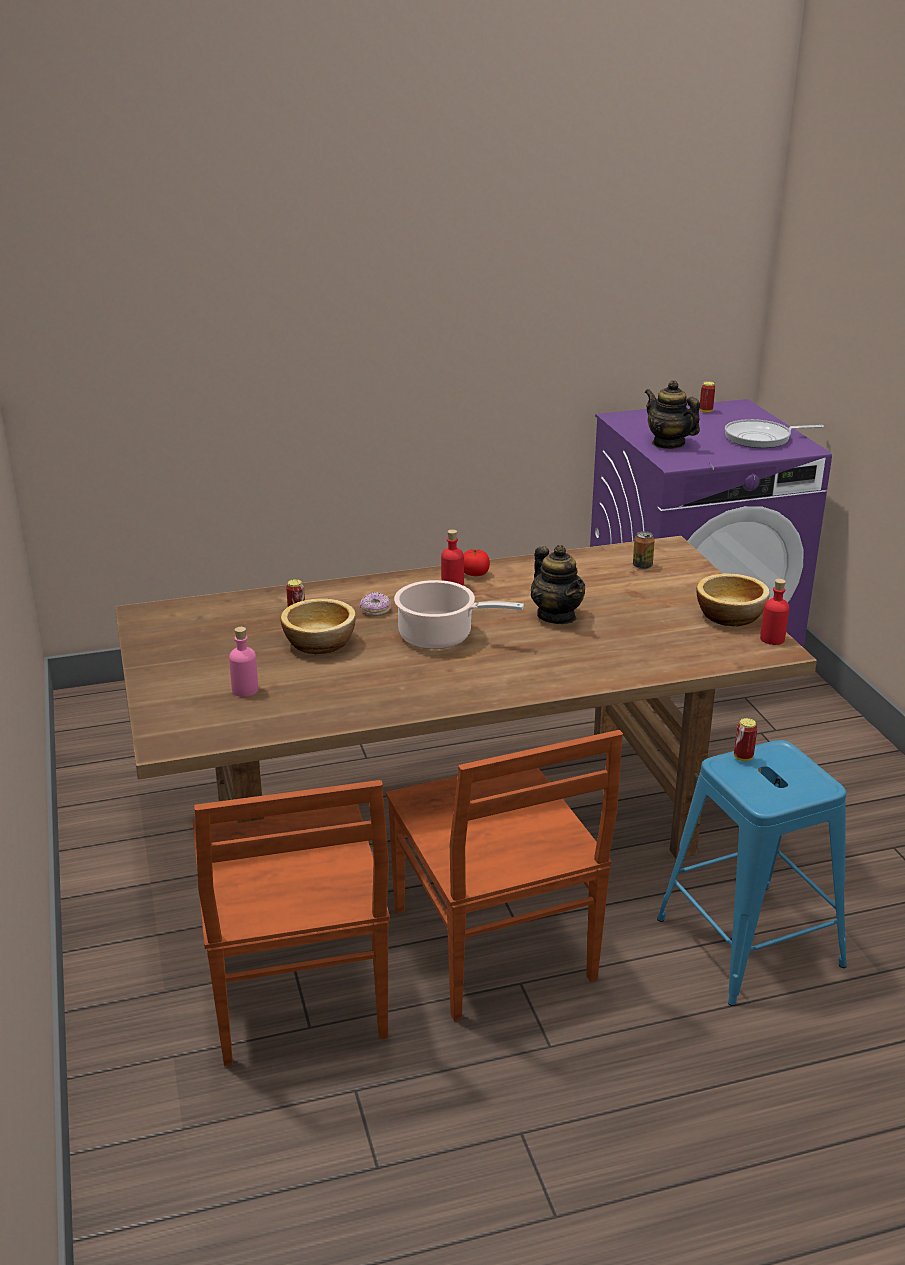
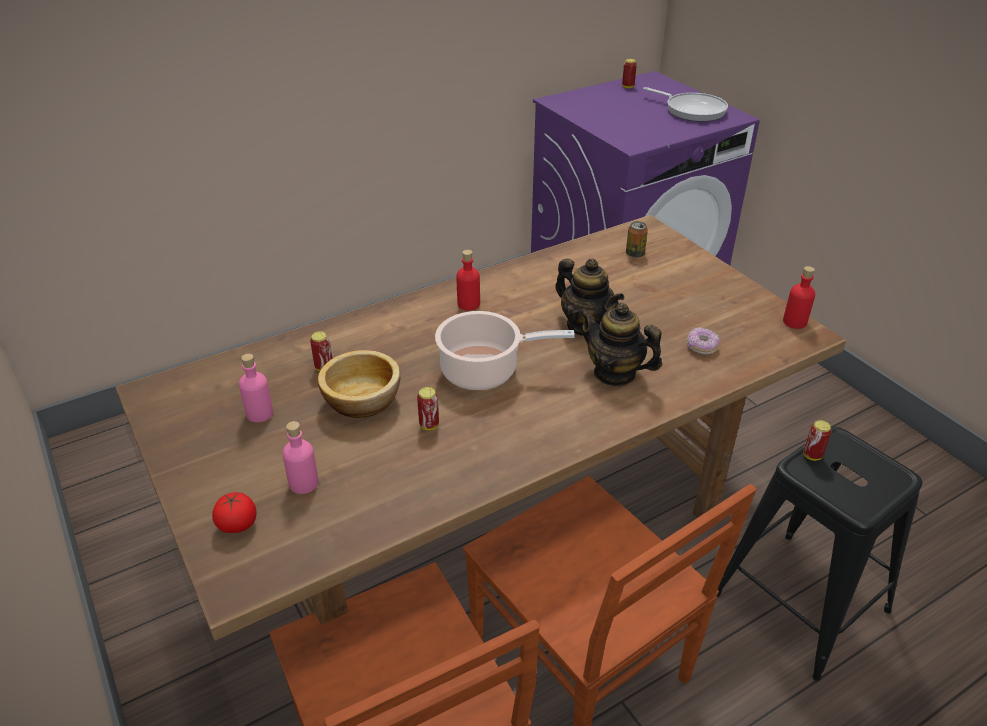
camera: 15 degrees left, 10 degrees up
(228, 640) = (260, 413): none -> pink bottle
(370, 667) = (429, 425): none -> can
(375, 610) = (404, 347): donut -> donut (701, 347)
(474, 574) = (484, 286): tomato -> tomato (237, 524)
(668, 443) = (615, 124): teapot -> teapot (615, 373)
(730, 615) = (743, 300): bowl -> none
(750, 942) = (802, 602): blue stool -> black stool
(761, 438) = (692, 110): frying pan -> frying pan turned 120 degrees counterclockwise

